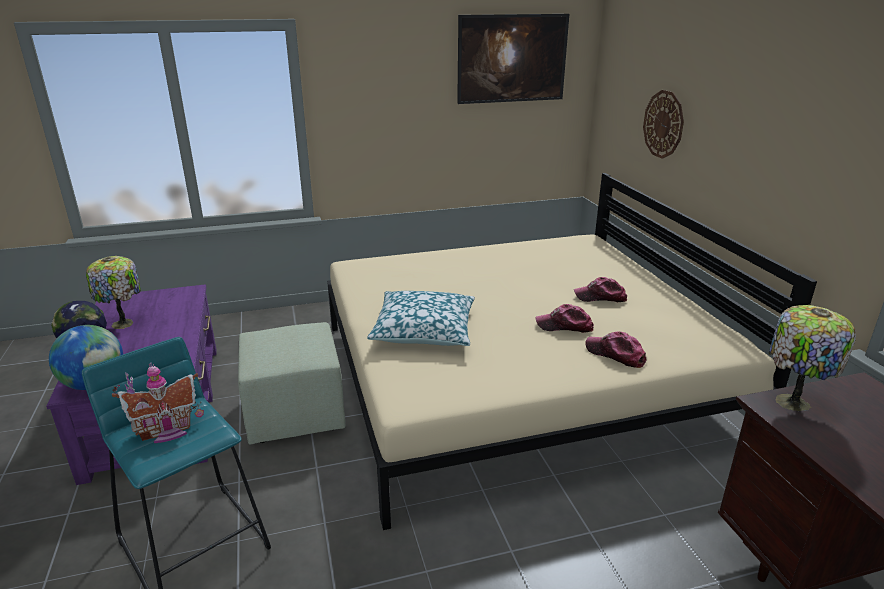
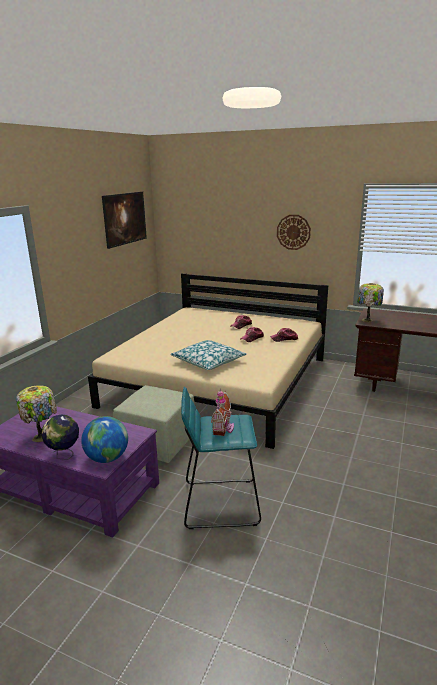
camera: 50 degrees left, 5 degrees down
(663, 124) = (219, 240): wall clock -> wall clock (293, 232)

